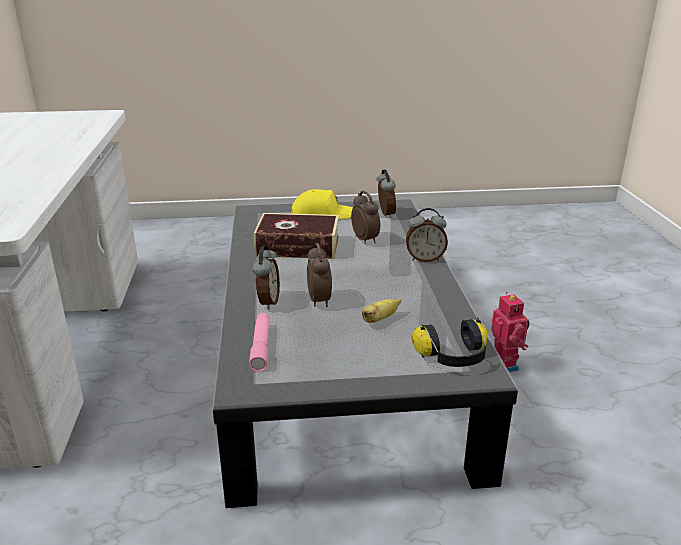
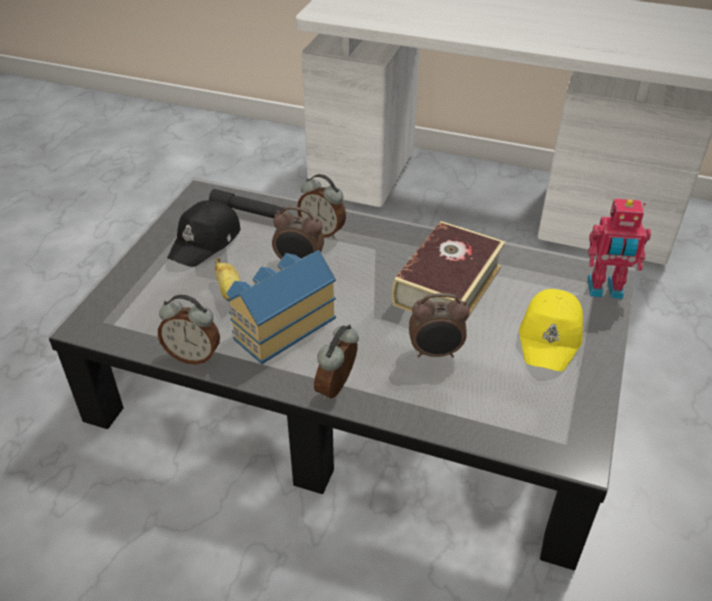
camera: 115 degrees right, 15 degrees up
(261, 346) = (248, 211): pink flashlight -> black flashlight
(325, 353) = (206, 241): none -> black cap
(385, 214) = (528, 412): alarm clock -> alarm clock (194, 355)
(394, 289) = (280, 326): none -> toy house
(453, 358) = (124, 314): headphones -> none
(505, 365) = (233, 543): toy robot -> toy robot (605, 290)

